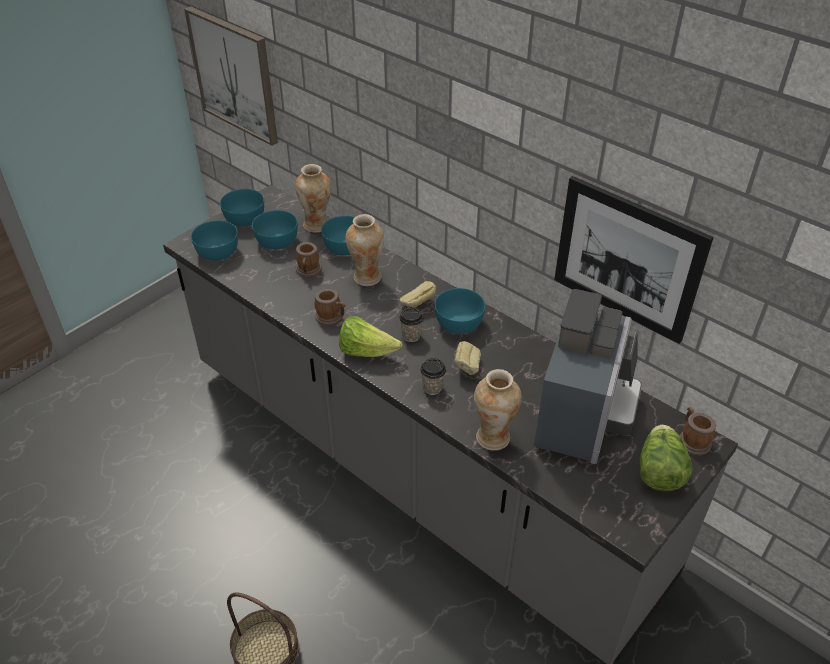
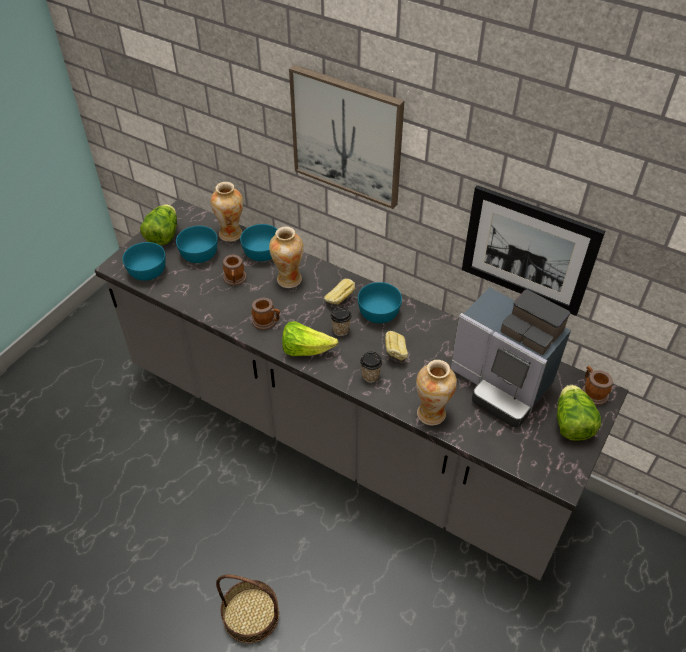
camera: 10 degrees left, 5 degrees up
(235, 75) = (136, 103): picture -> picture (347, 136)
(244, 219) = (163, 235): turquoise bowl -> lettuce
(583, 416) = (501, 384): coffee machine -> coffee machine turned 120 degrees clockwise

